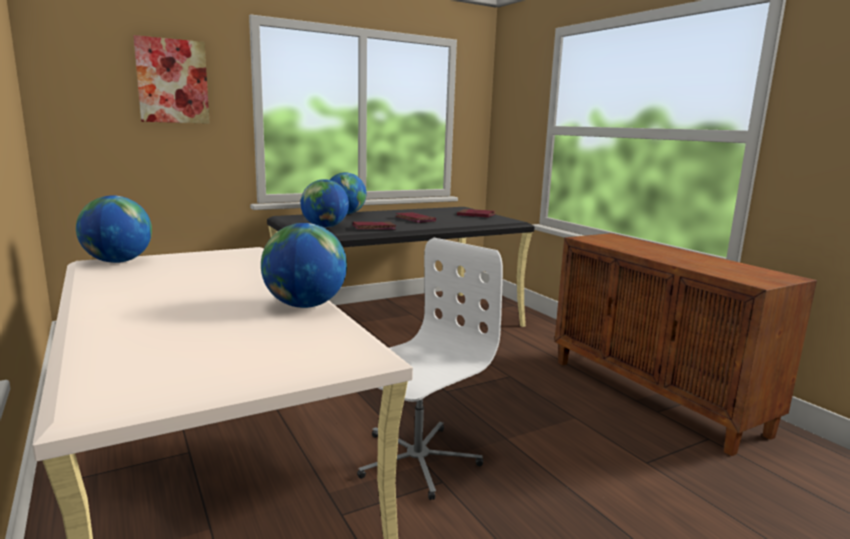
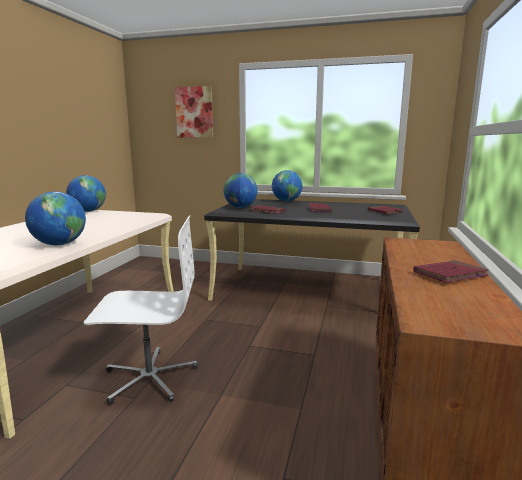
camera: 45 degrees right, 0 degrees up
(682, 255) = (450, 274): none -> red book

